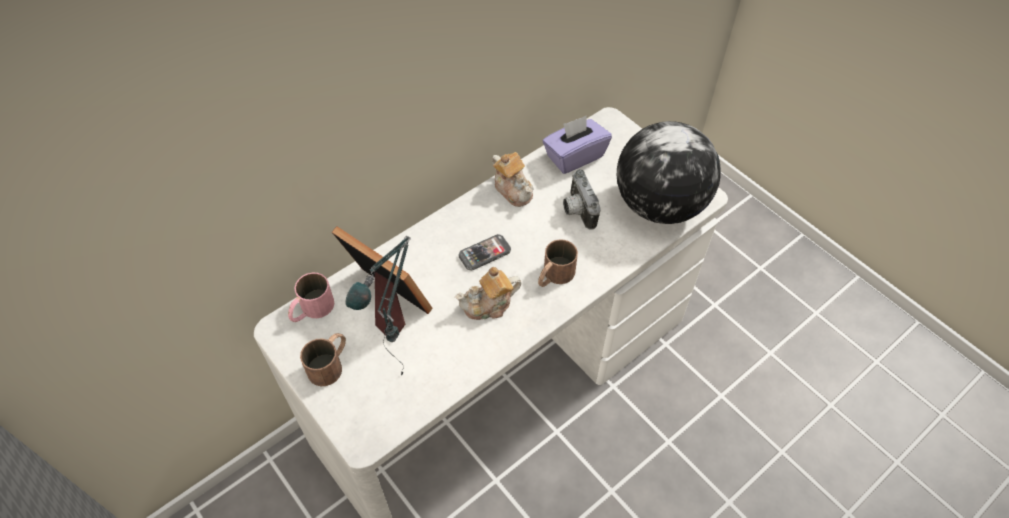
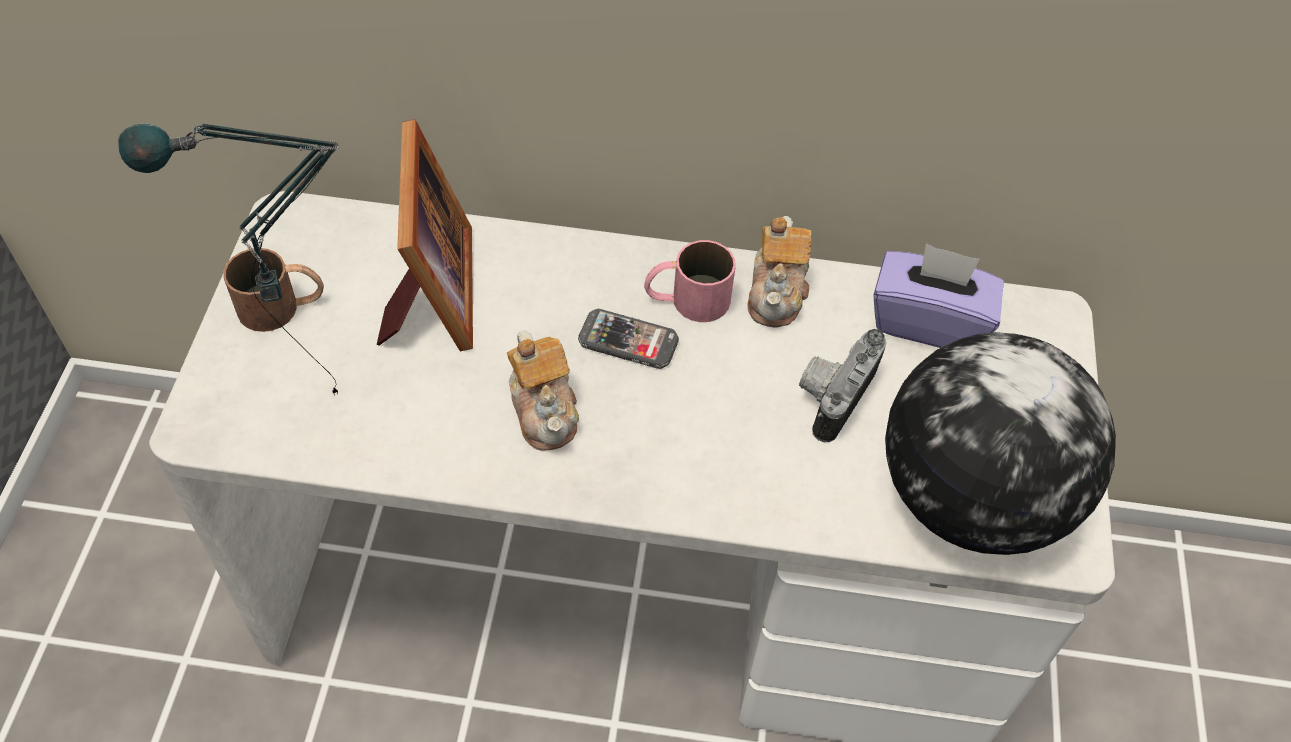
camera: 45 degrees right, 0 degrees up
(311, 310) = (345, 227): pink mug -> pink mug (686, 300)
(489, 305) = (545, 410): teapot -> teapot turned 135 degrees counterclockwise
(554, 276) = (679, 452): brown mug -> none

